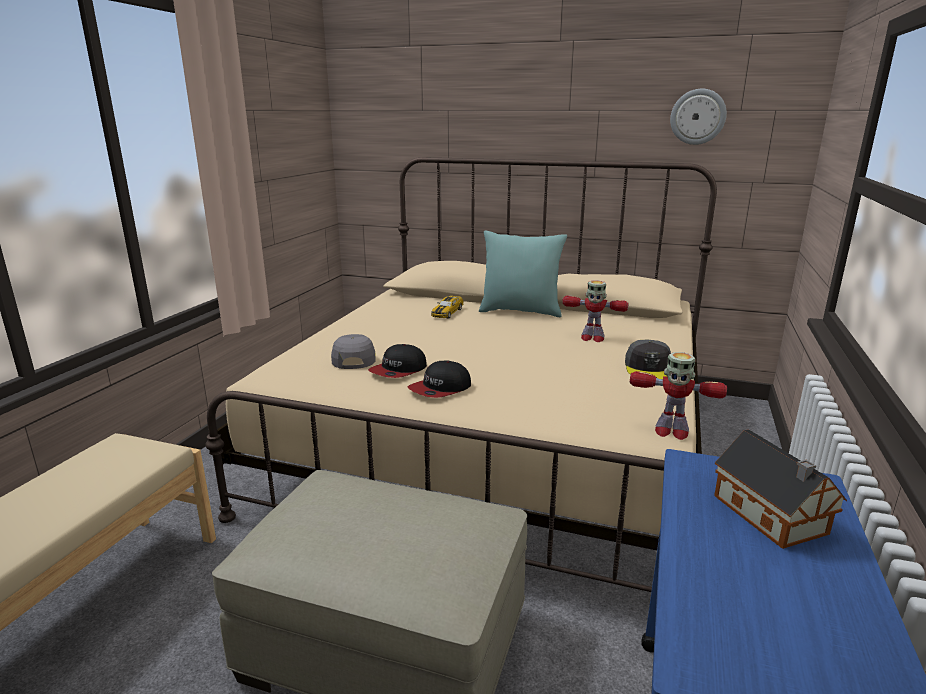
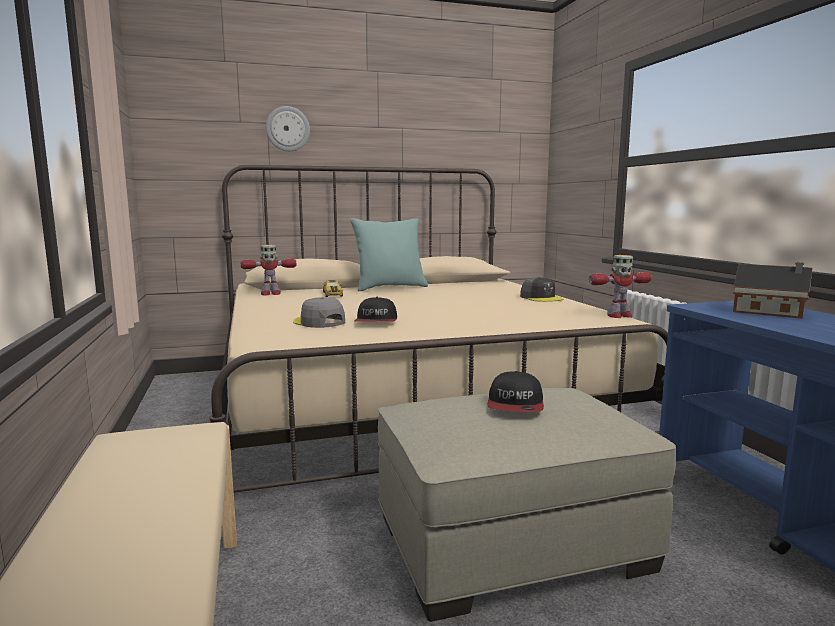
camera: 35 degrees left, 10 degrees down
(440, 389) = (435, 324): cap -> cap (515, 405)
(592, 338) = (473, 292): toy robot -> toy robot (270, 294)
(698, 117) = (473, 135): wall clock -> wall clock (287, 129)

